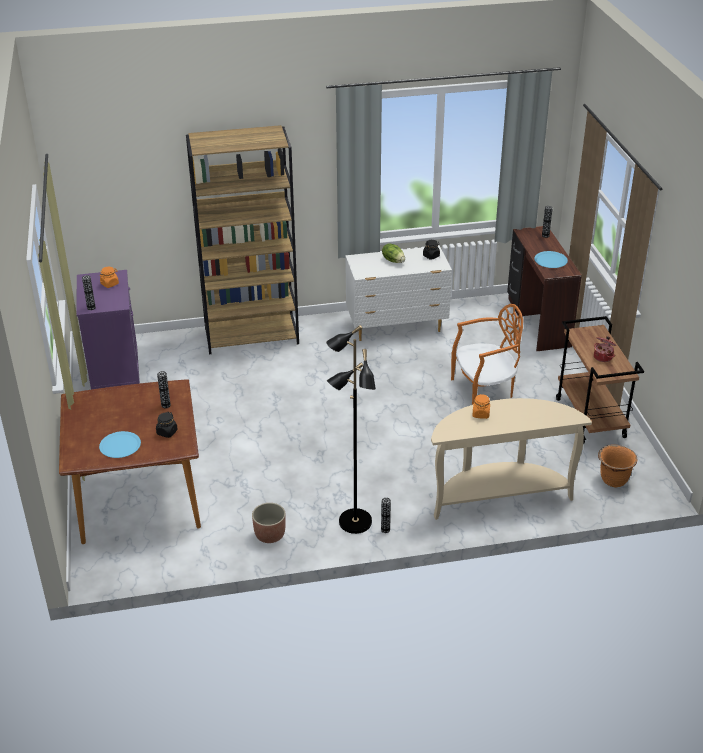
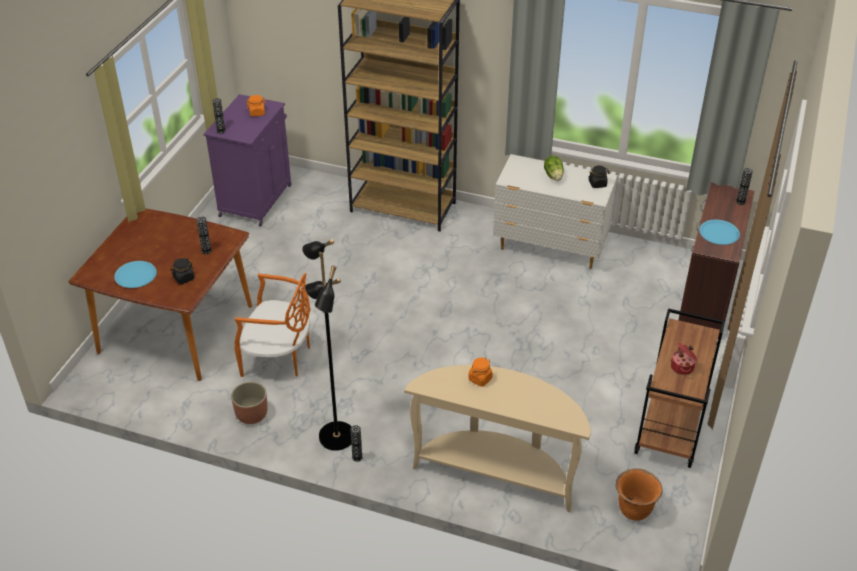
camera: 30 degrees right, 5 degrees up
(484, 391) = (581, 352): orange chair -> orange chair (278, 358)

